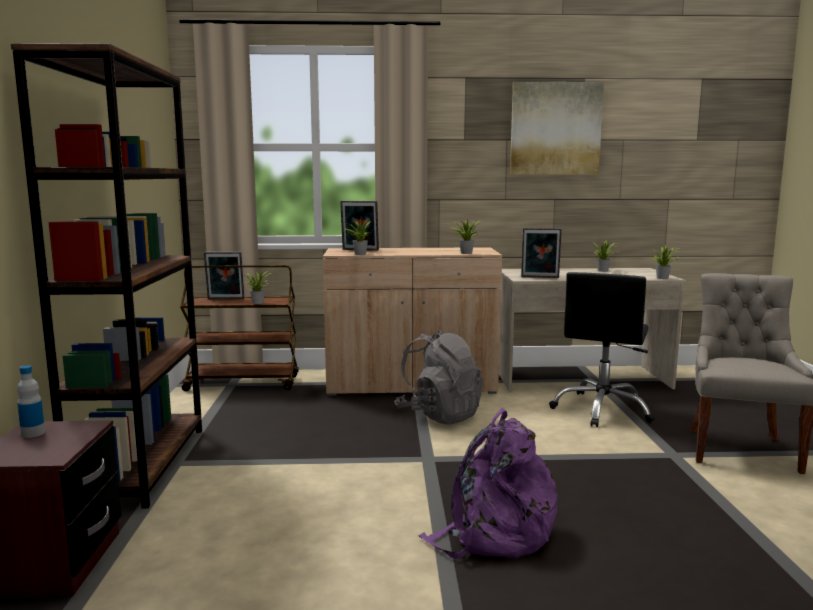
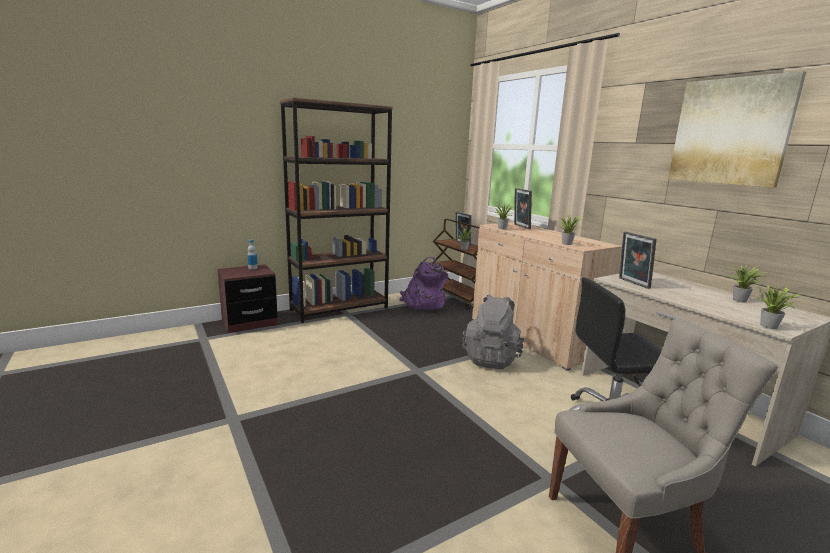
camera: 60 degrees right, 5 degrees up
(493, 533) = (335, 412): purple backpack -> purple backpack (423, 304)

